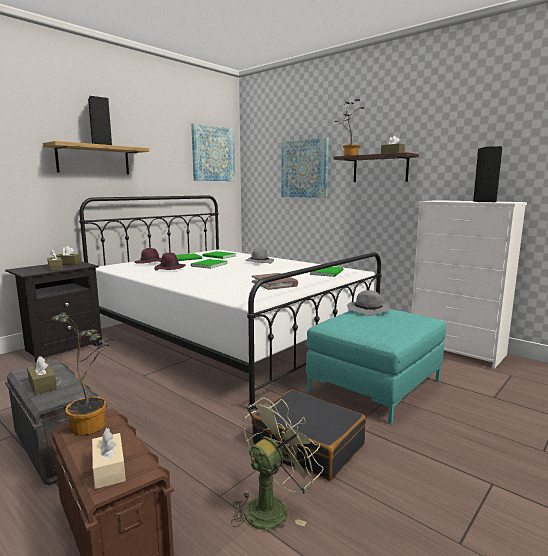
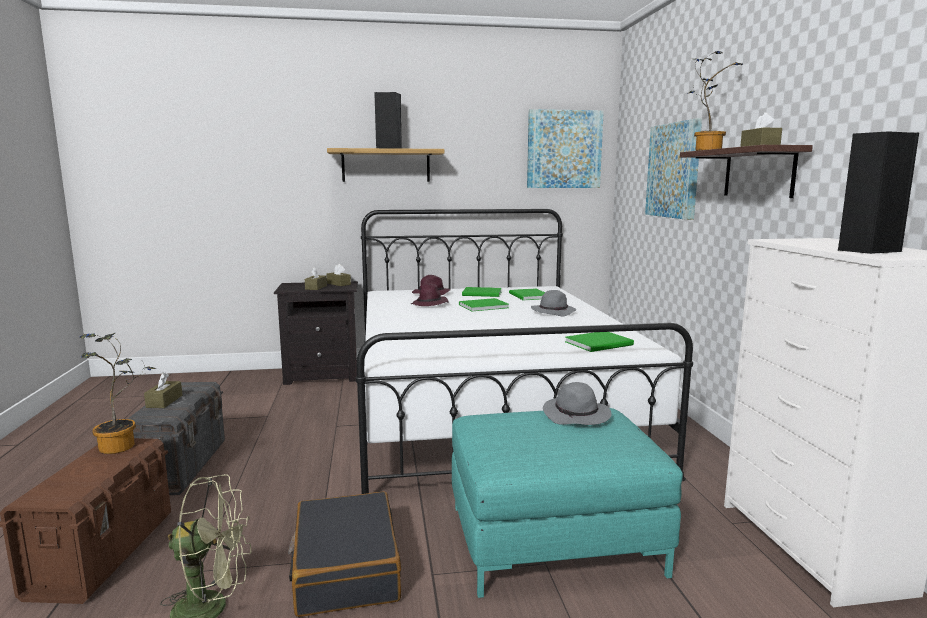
camera: 40 degrees right, 0 degrees up
(109, 469) = (58, 486): beige tissue box -> none
(274, 284) = (482, 345): brown book -> none

